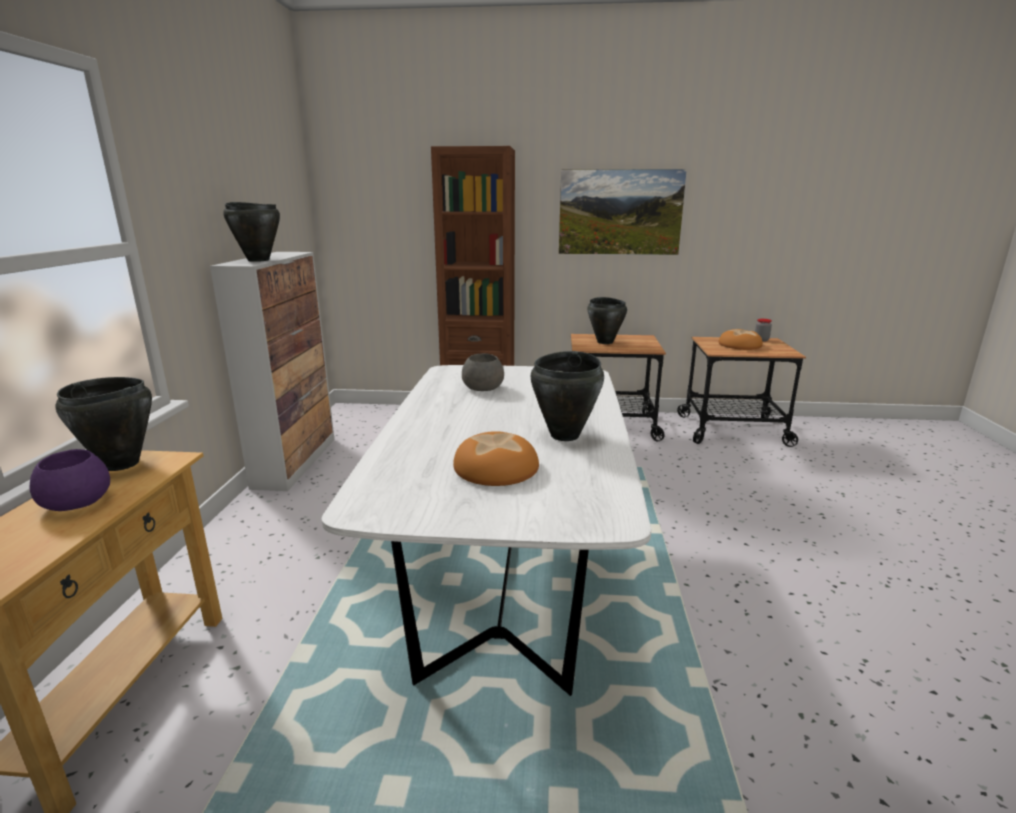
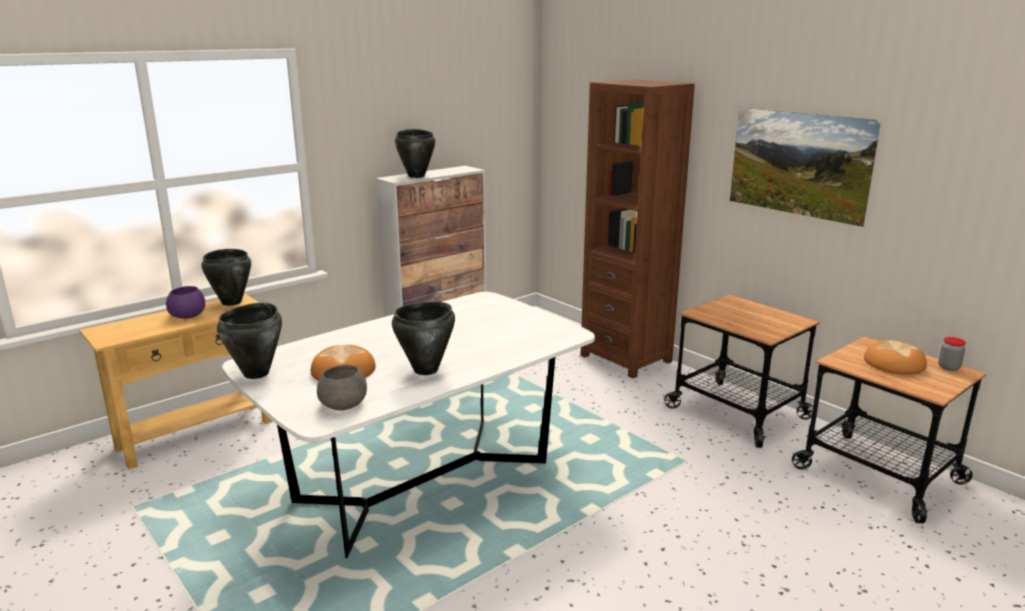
camera: 45 degrees right, 0 degrees up
(483, 388) = (469, 319): grey bowl -> grey bowl (344, 404)
(605, 342) = (738, 313): black cooking pot -> black cooking pot (257, 373)

